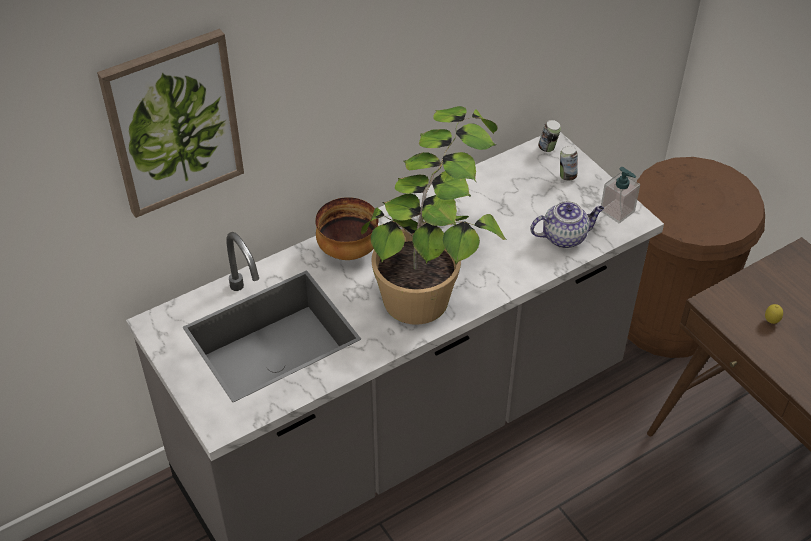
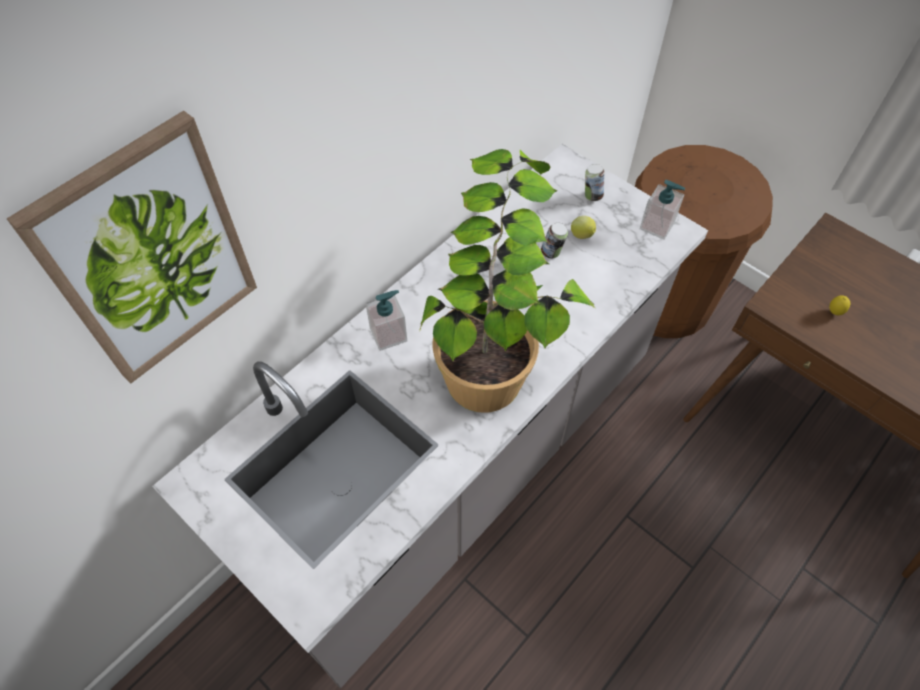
camera: 15 degrees left, 10 degrees up
(347, 250) = (388, 334): bowl -> soap dispenser
(545, 207) = (582, 236): none -> lemon
(548, 148) = (561, 168): can -> can (552, 253)
(565, 237) = (615, 267): teapot -> none

